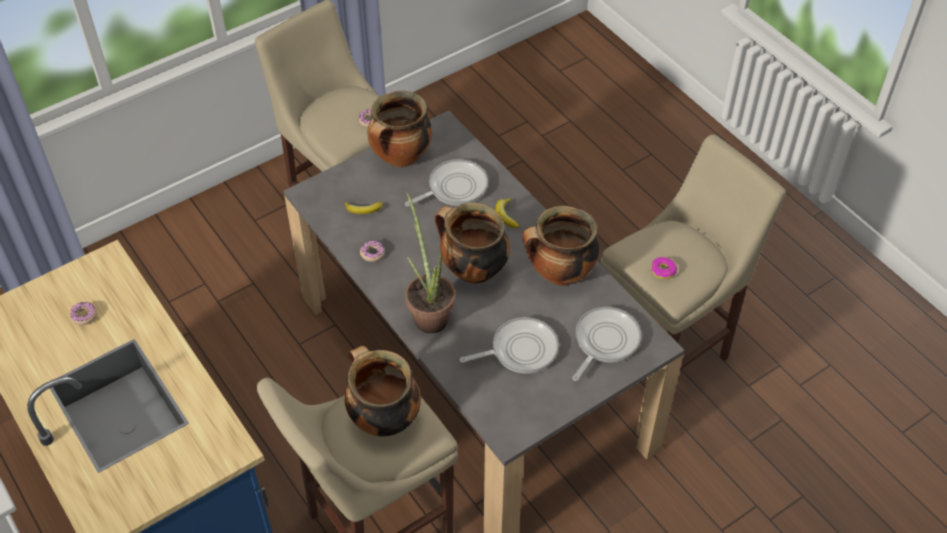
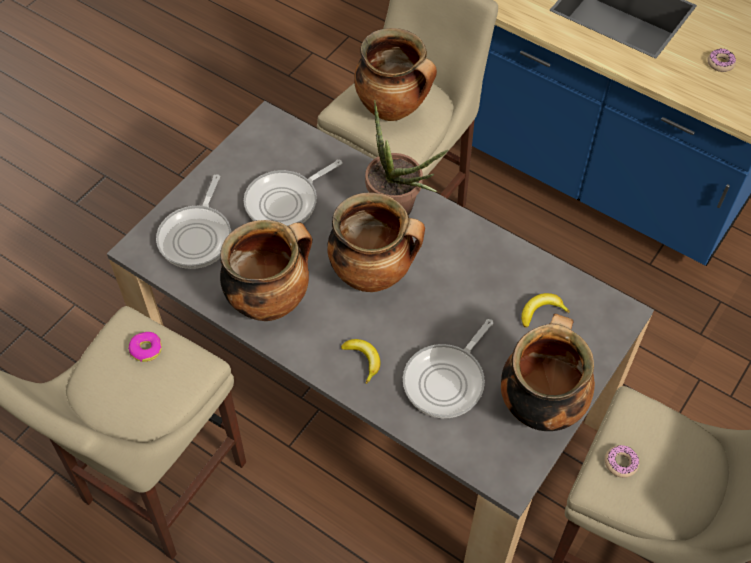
camera: 160 degrees right, 5 degrees up
(372, 253) = (497, 260): donut -> none

